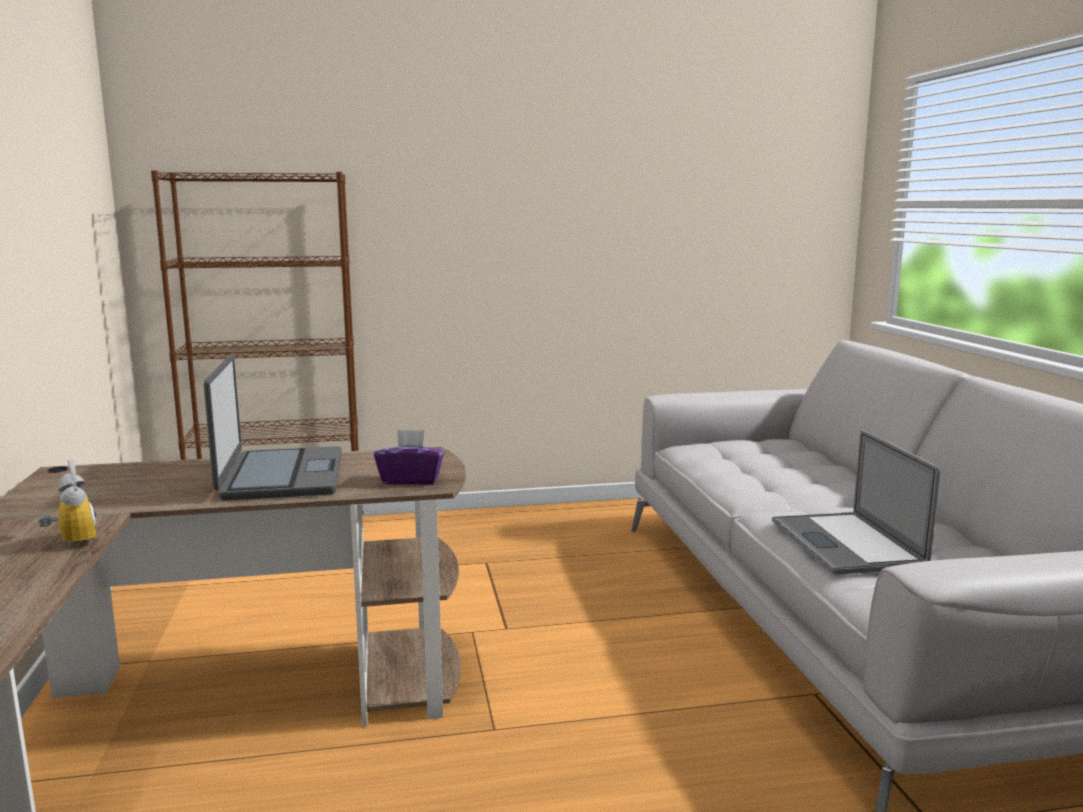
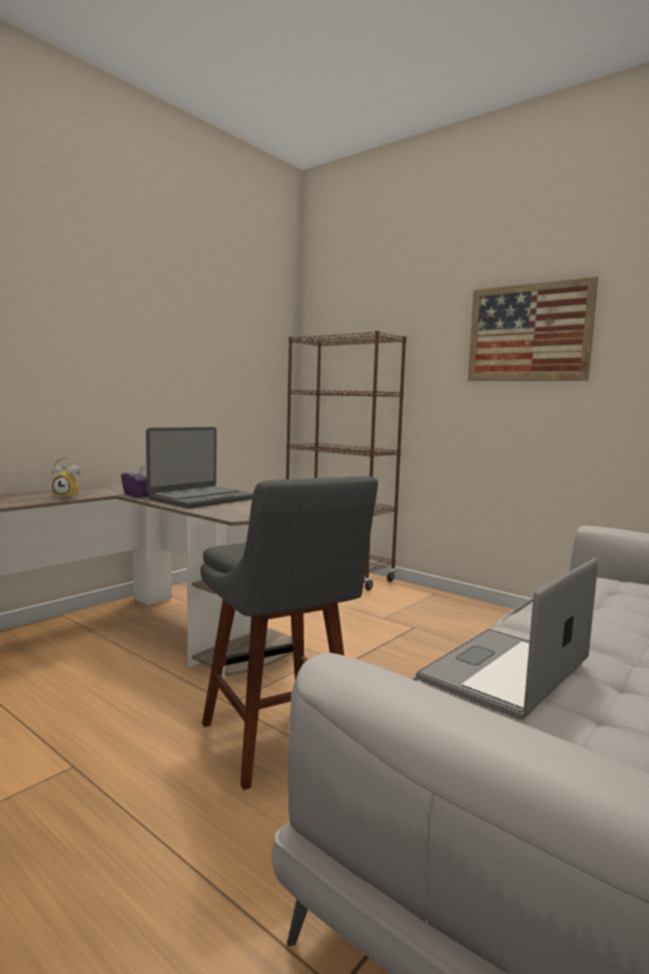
camera: 50 degrees right, 5 degrees down
(70, 542) = (68, 497): alarm clock -> alarm clock turned 75 degrees clockwise
(411, 480) = (237, 513): purple tissue box -> purple tissue box (139, 495)
(515, 179) = (528, 333): none -> picture
(608, 728) = (280, 743): none -> grey stool

